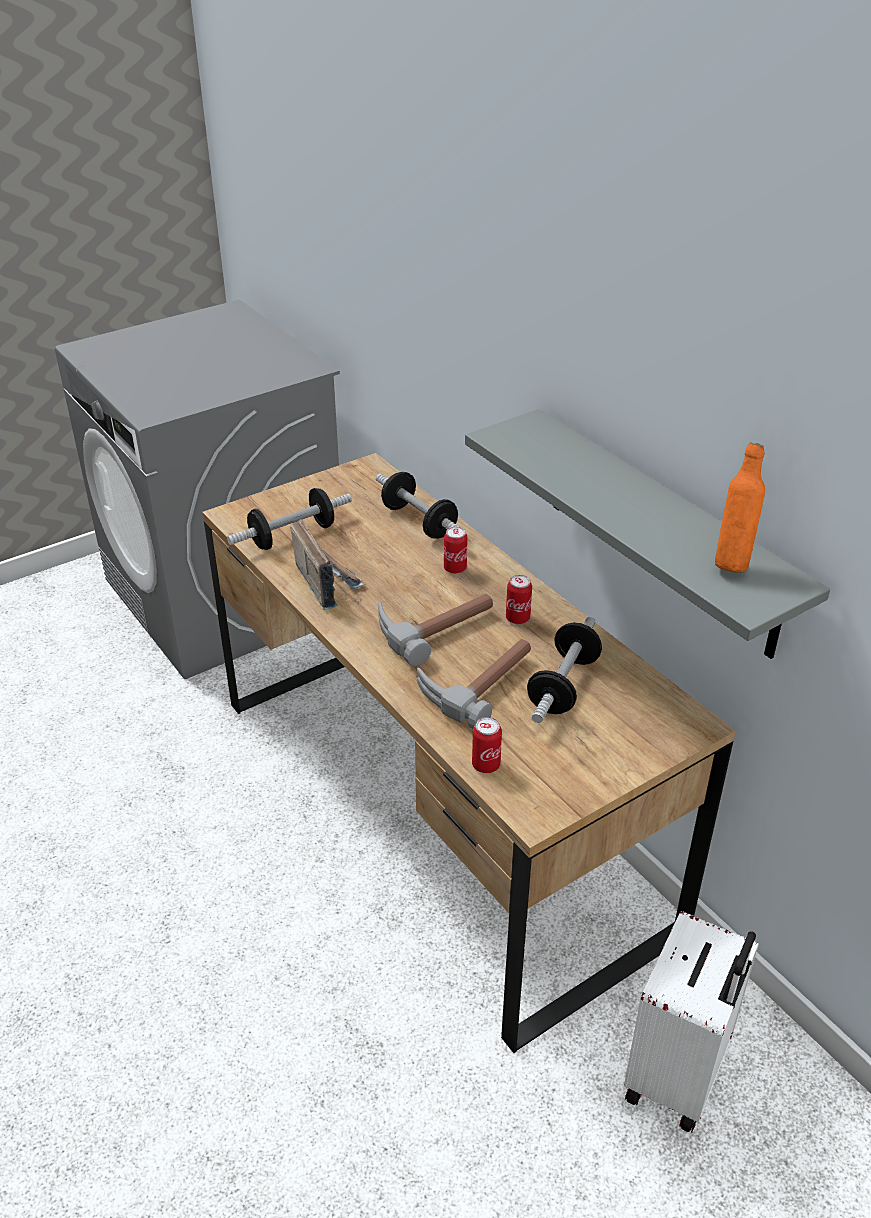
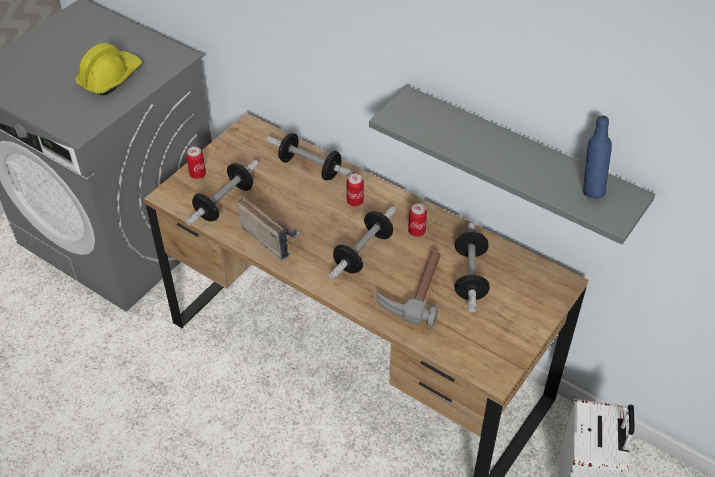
camera: 20 degrees left, 10 degrees up
(220, 373) = (110, 78): none -> yellow hard hat
(433, 626) = (363, 253): hammer -> dumbbell
(486, 765) = (449, 350): can -> can (197, 174)
(732, 563) = (591, 188): orange bottle -> blue bottle

